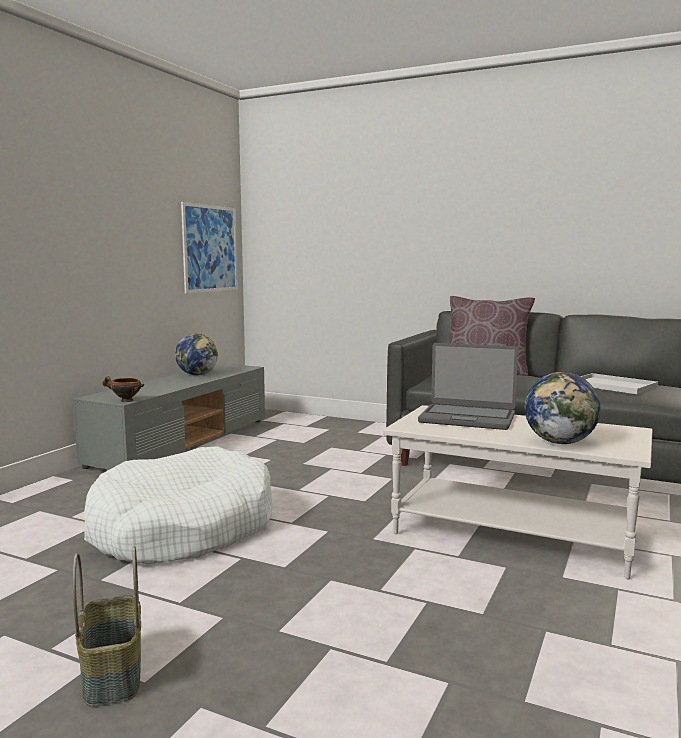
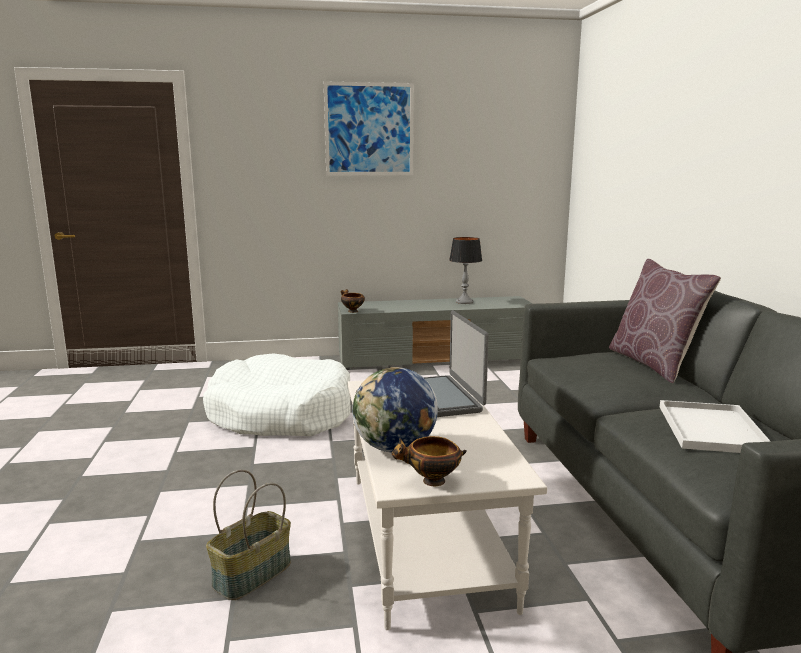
camera: 55 degrees right, 5 degrees up
(114, 674) = (86, 465): basket -> basket (252, 575)
(197, 374) = (464, 302): globe -> table lamp
(210, 248) = (516, 182): picture -> picture (369, 129)
(629, 445) = (431, 482): none -> bowl

